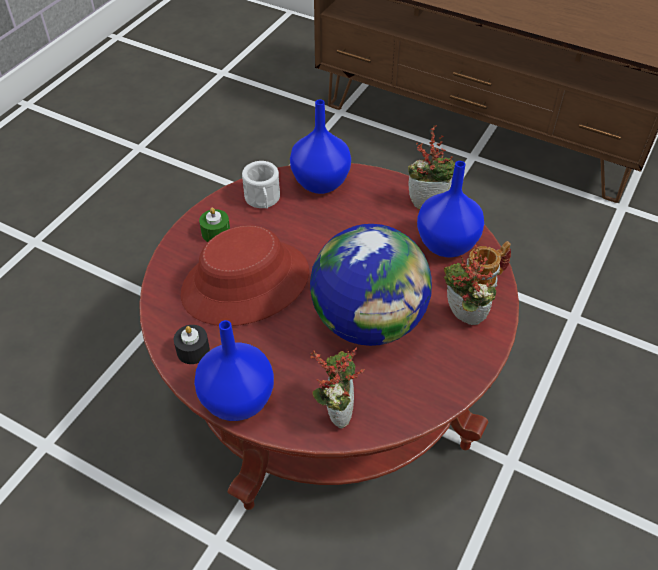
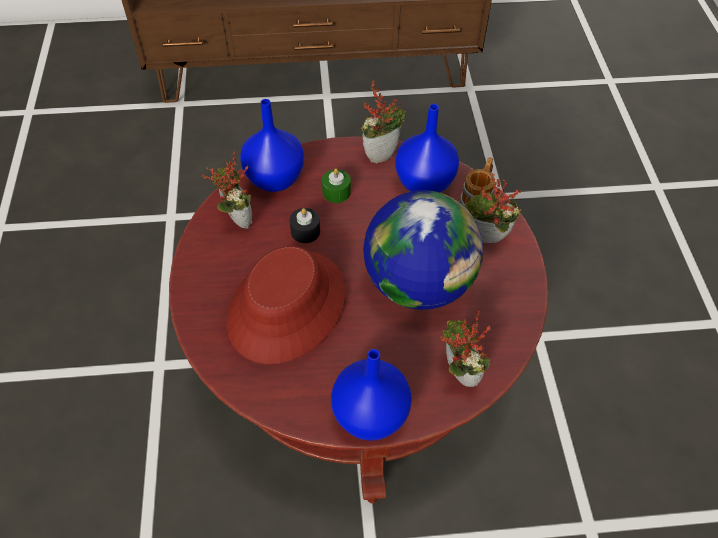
camera: 35 degrees left, 5 degrees up
(193, 350) = (293, 394): black candle -> black candle (305, 231)
(216, 233) = (218, 273): green candle -> green candle (336, 192)
(263, 200) = (236, 220): white mug -> potted plant

